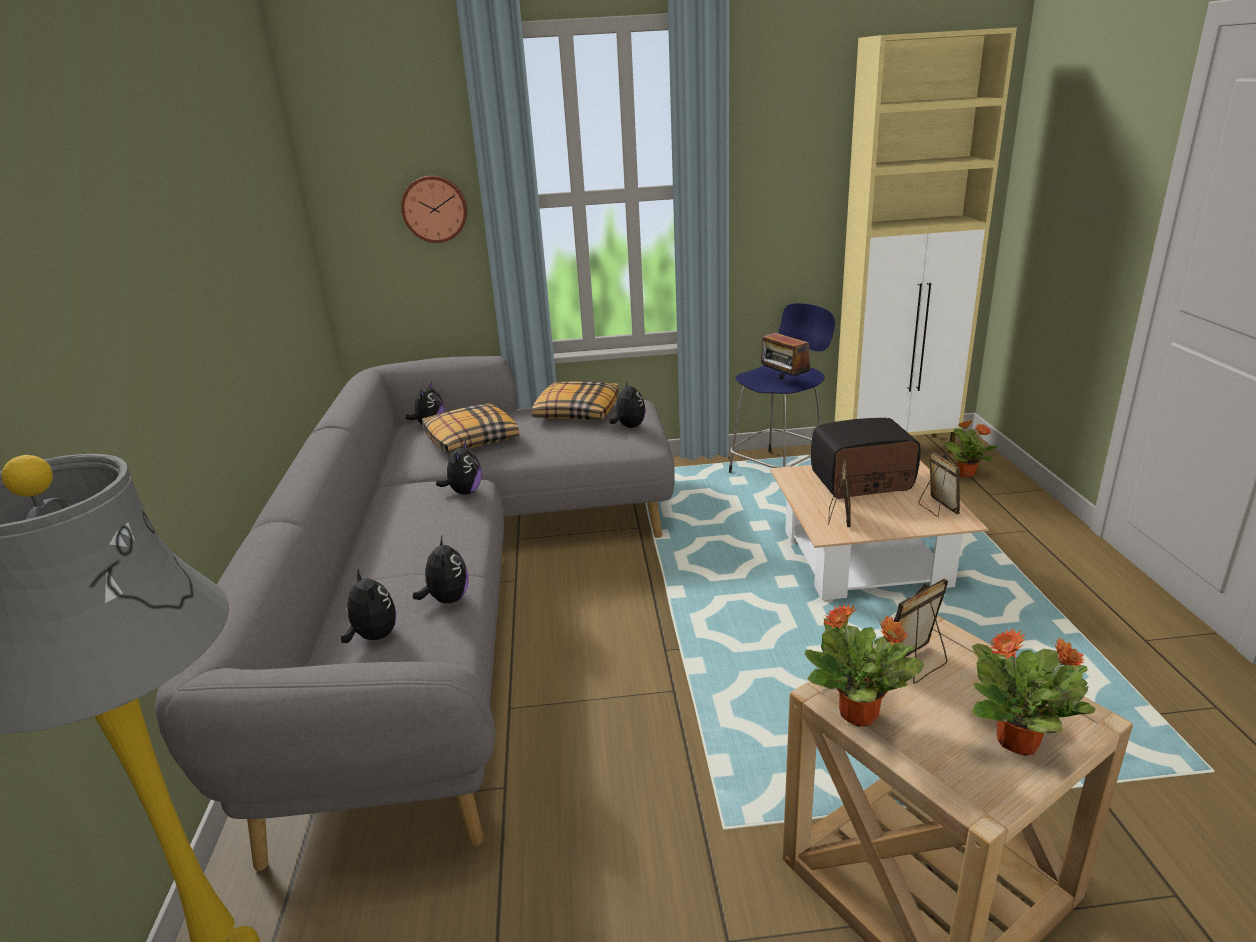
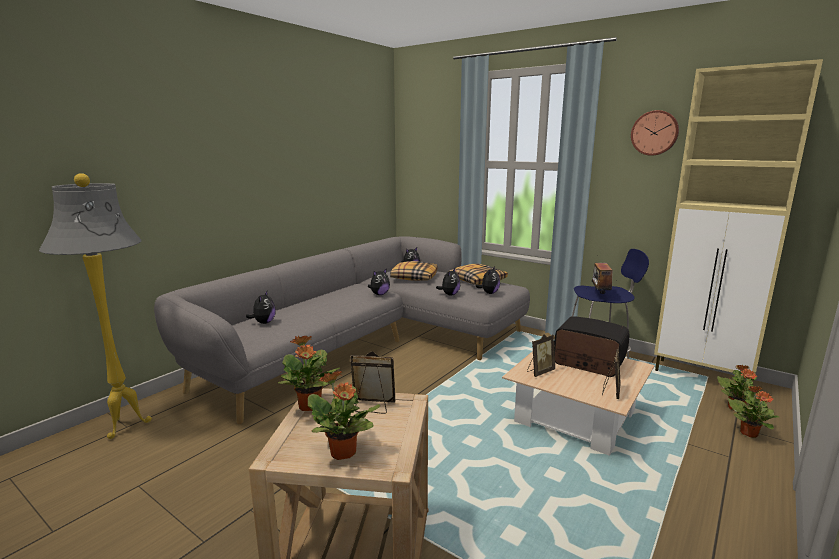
camera: 40 degrees right, 10 degrees down
(435, 209) = (443, 163): wall clock -> wall clock (654, 133)
(447, 599) = (305, 323): plush toy -> plush toy (449, 294)
(1007, 496) = (748, 433): none -> potted plant

